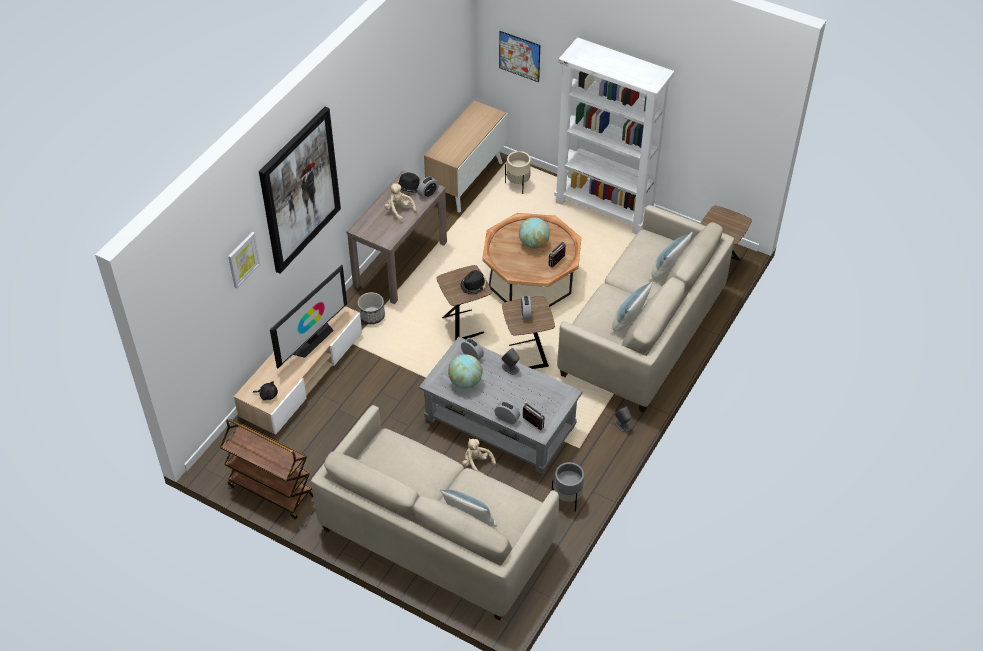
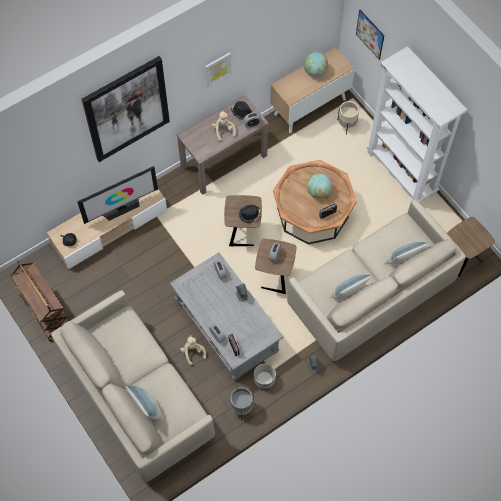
camera: 25 degrees right, 15 degrees up
(243, 259) = (61, 152): picture -> picture (217, 69)
(371, 316) = (181, 198): planter -> planter (264, 379)
(465, 382) = (203, 293): globe -> globe (315, 71)

